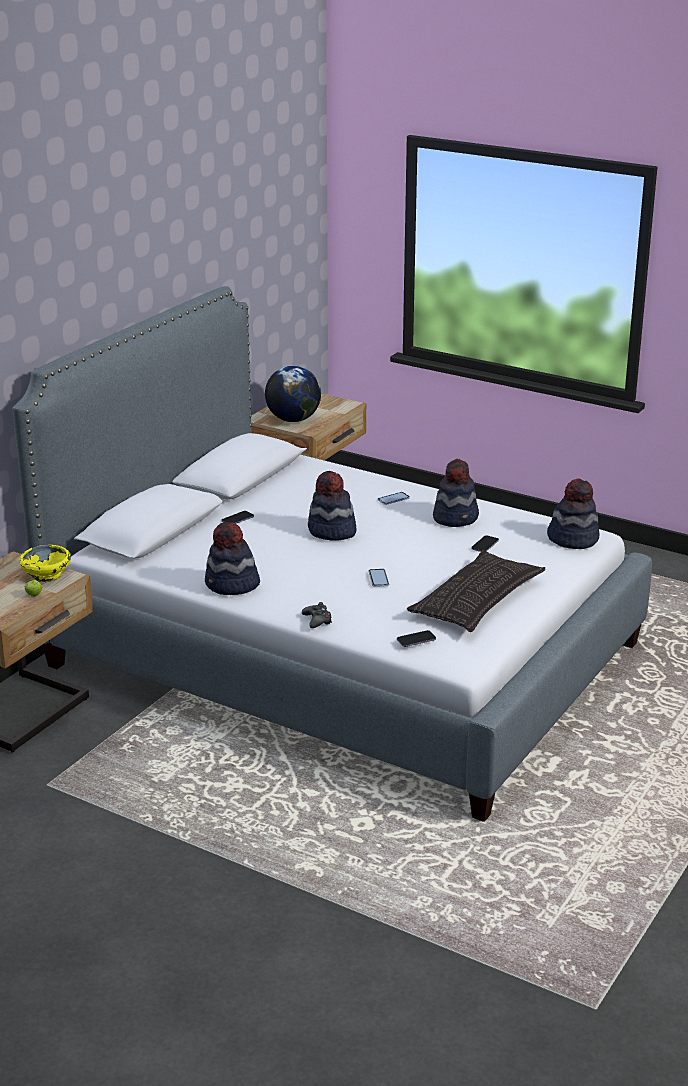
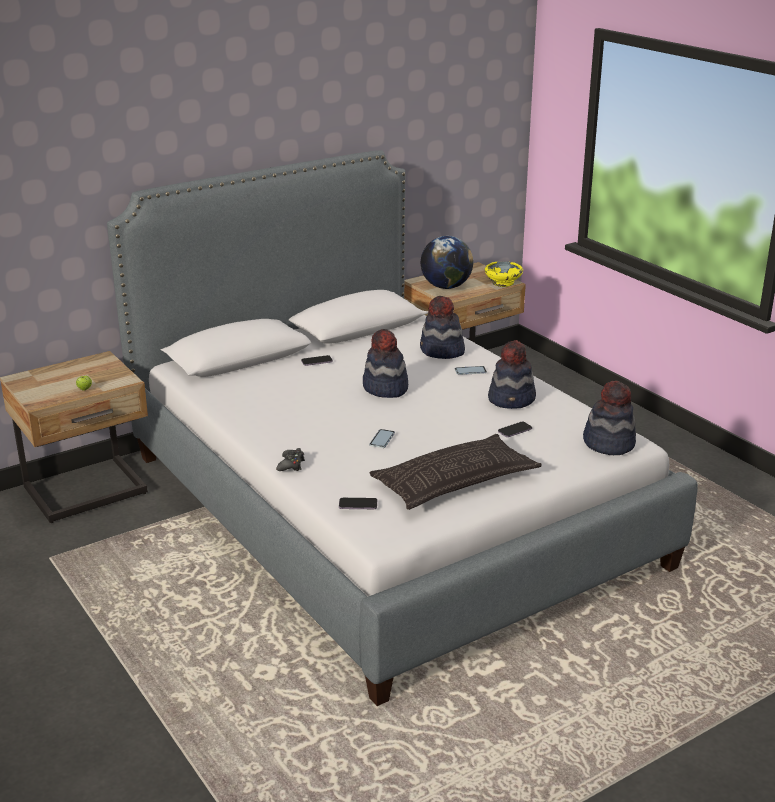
camera: 25 degrees right, 0 degrees up
(46, 575) = (111, 375): yellow bowl -> yellow bowl (503, 283)
(232, 585) = (252, 417): hat -> hat (442, 351)

